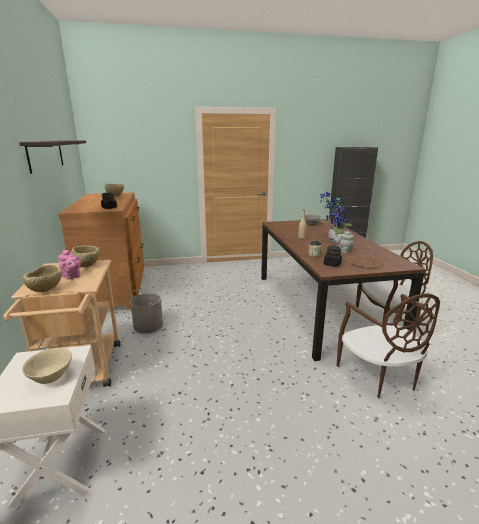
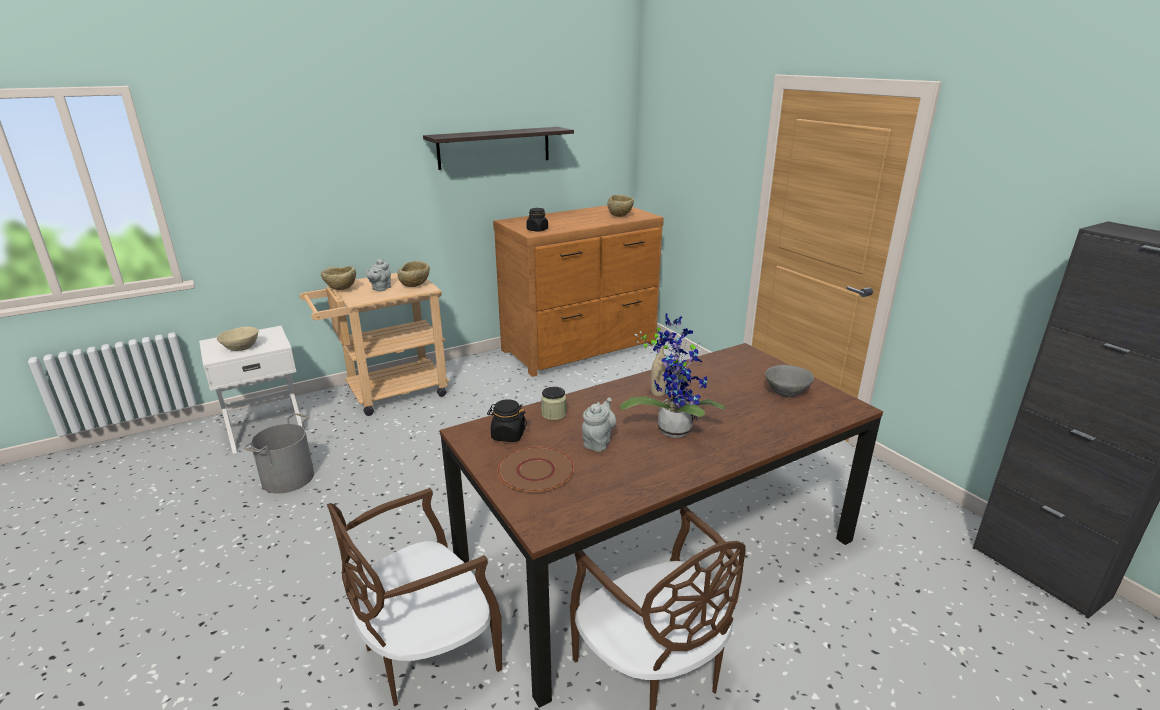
camera: 70 degrees right, 5 degrees up
(71, 276) = (380, 288): pink teapot -> grey teapot
(148, 325) = (497, 399): grey bucket -> grey bucket (288, 478)

